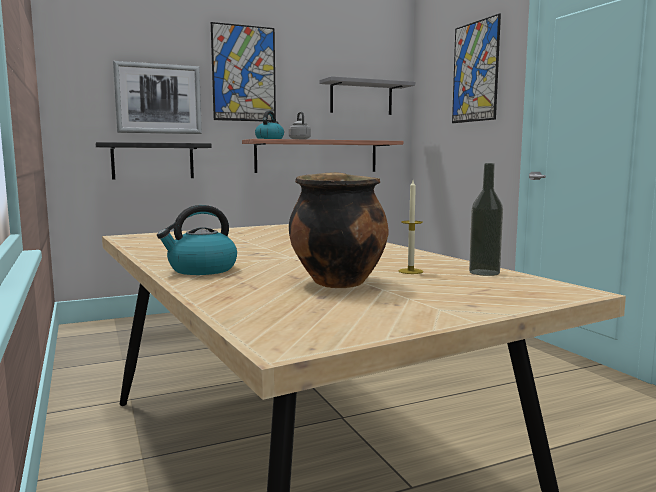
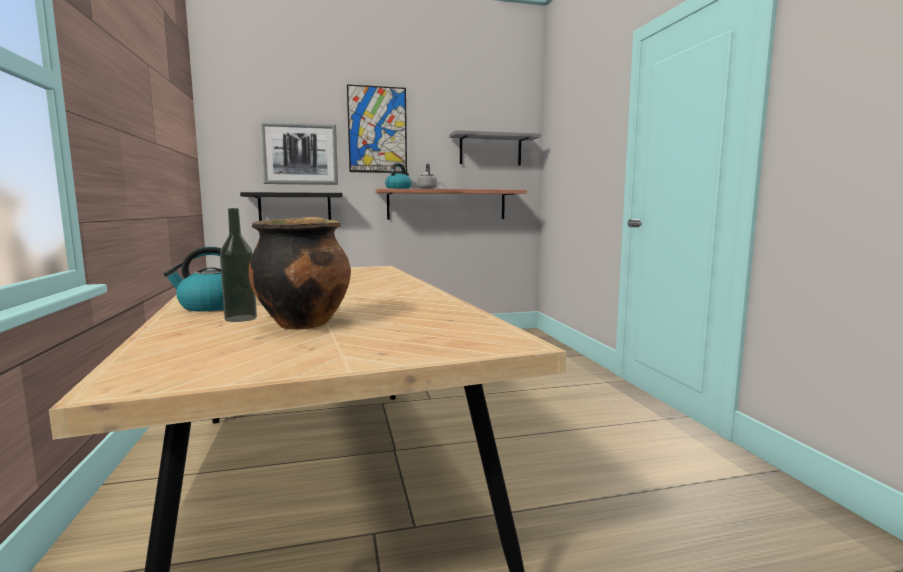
camera: 10 degrees right, 0 degrees up
(410, 271) = (394, 315): candle -> none
(475, 72) = (589, 122): picture -> none
(484, 272) = (463, 319): bottle -> bottle (240, 318)

